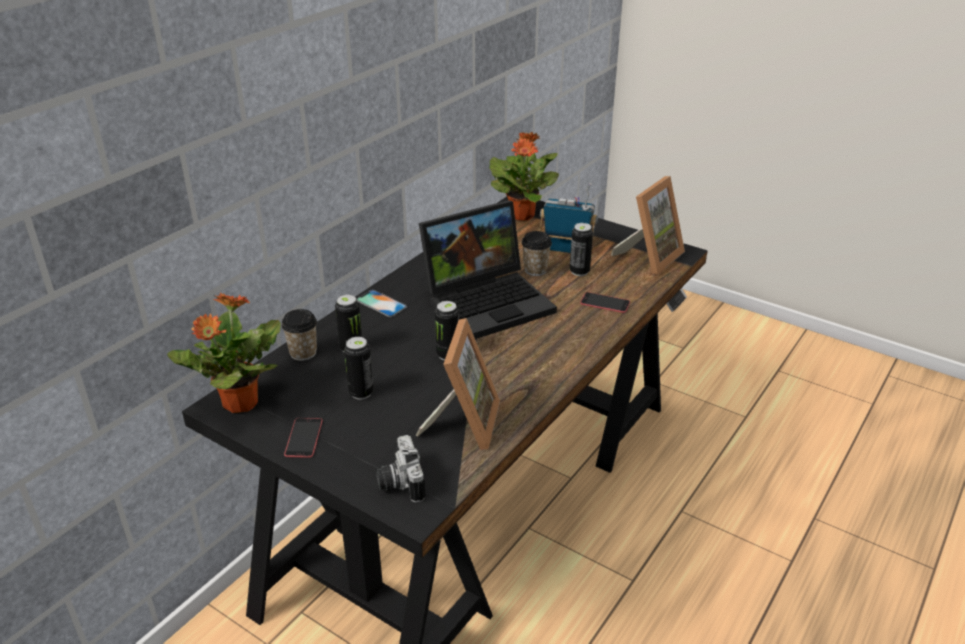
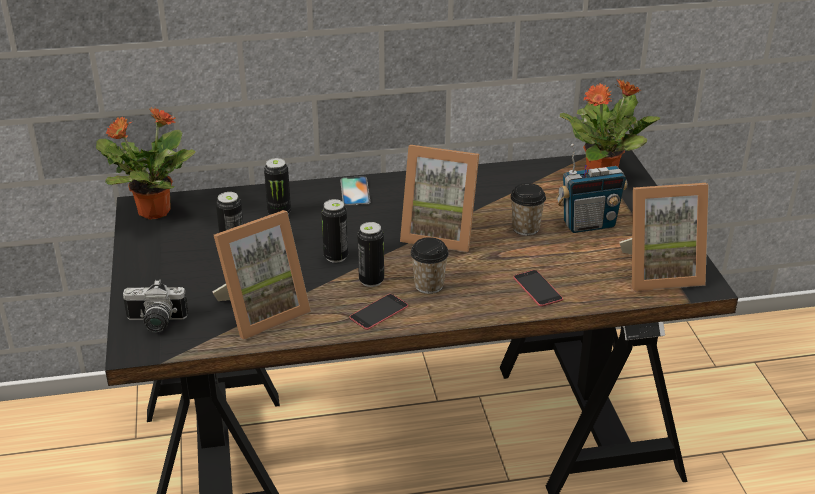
camera: 45 degrees right, 0 degrees up
(303, 353) = (244, 199): cup -> cup (429, 285)
(304, 438) = (151, 257): phone -> phone (379, 312)
(399, 482) = (155, 323): camera -> camera turned 120 degrees counterclockwise
(489, 301) = (440, 233): laptop -> picture frame
(566, 249) = (588, 224): radio -> radio turned 105 degrees clockwise
(579, 271) = (564, 250): can -> can (371, 280)

